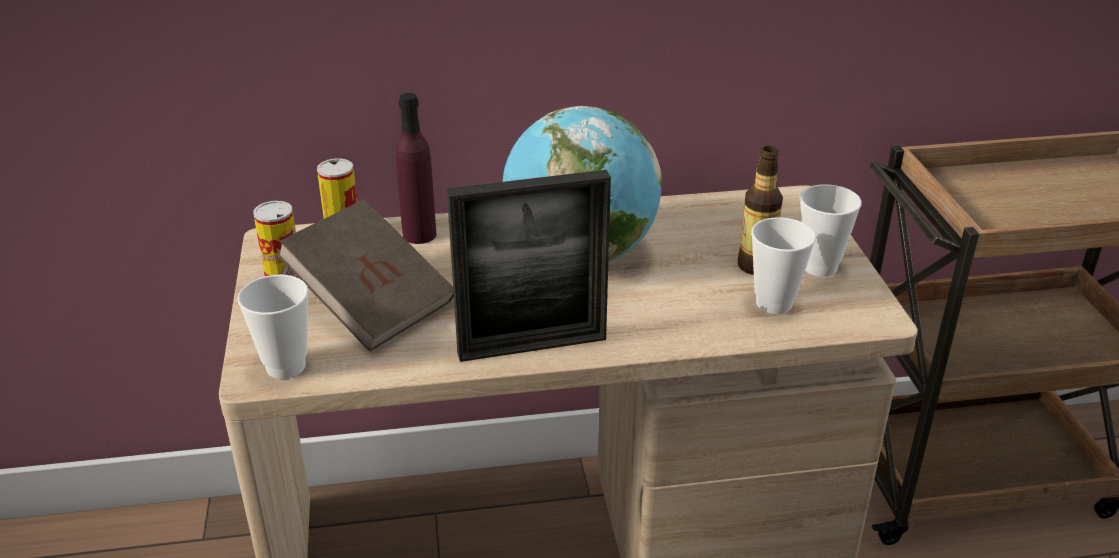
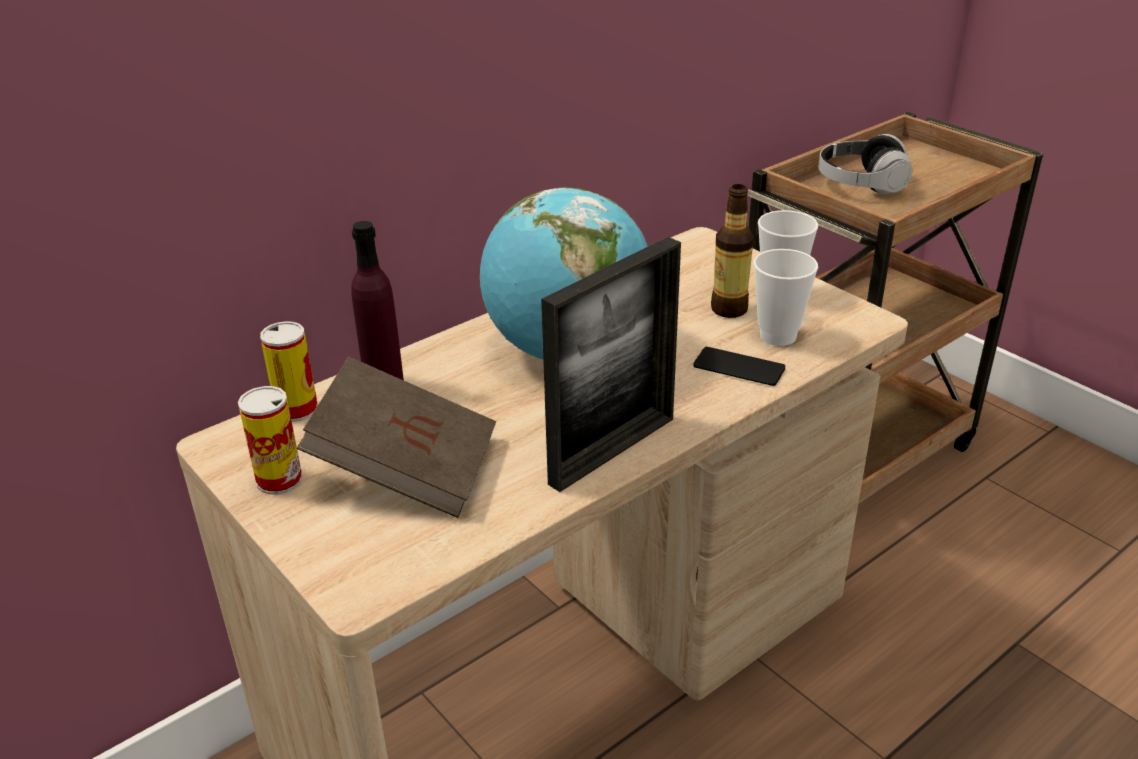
camera: 30 degrees left, 0 degrees up
(286, 366) = (381, 569): cup -> none
(708, 318) = (739, 367): none -> phone
(1010, 189) = (861, 184): none -> headphones

